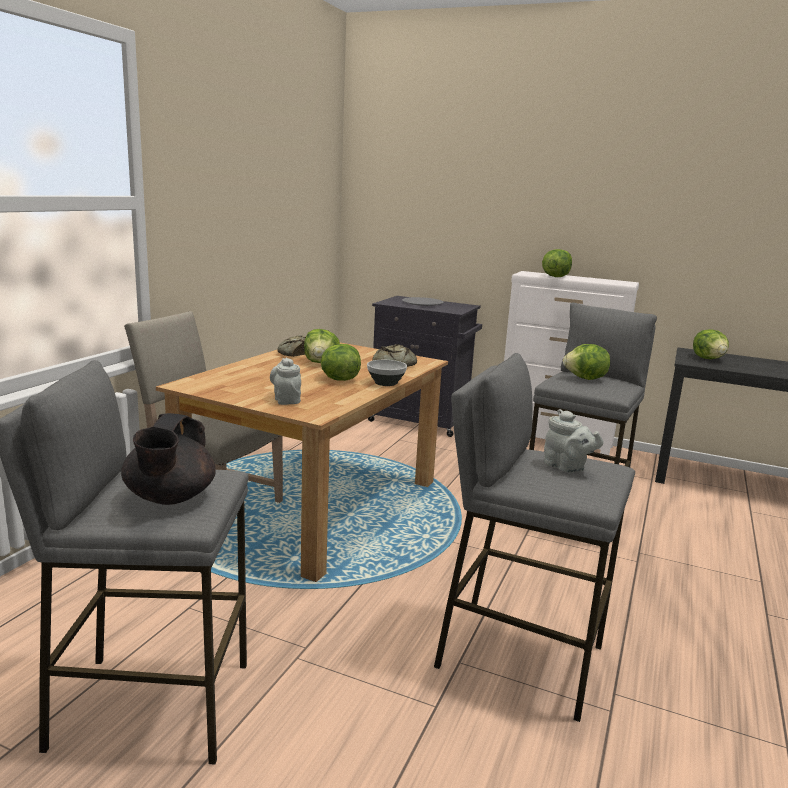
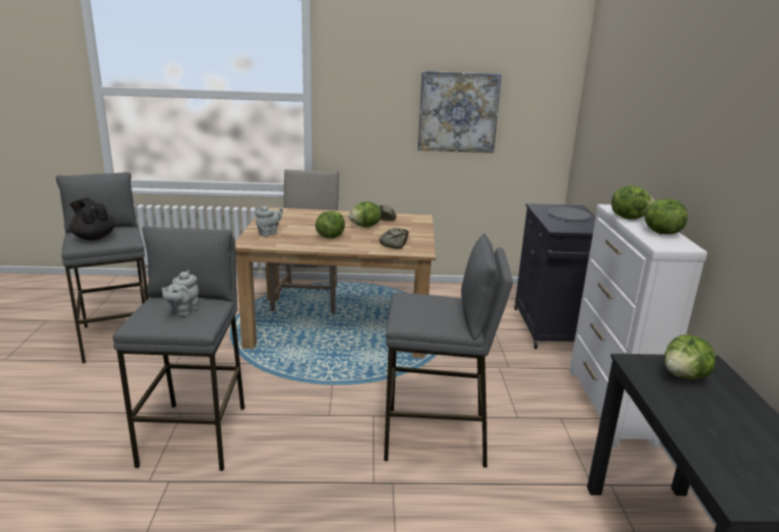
camera: 65 degrees right, 5 degrees up
(170, 498) = (94, 237): black teapot -> black teapot turned 60 degrees clockwise
(273, 214) = (458, 112): none -> picture
(385, 383) = (339, 248): bowl -> none
(585, 379) = (435, 306): lettuce -> lettuce (660, 232)

